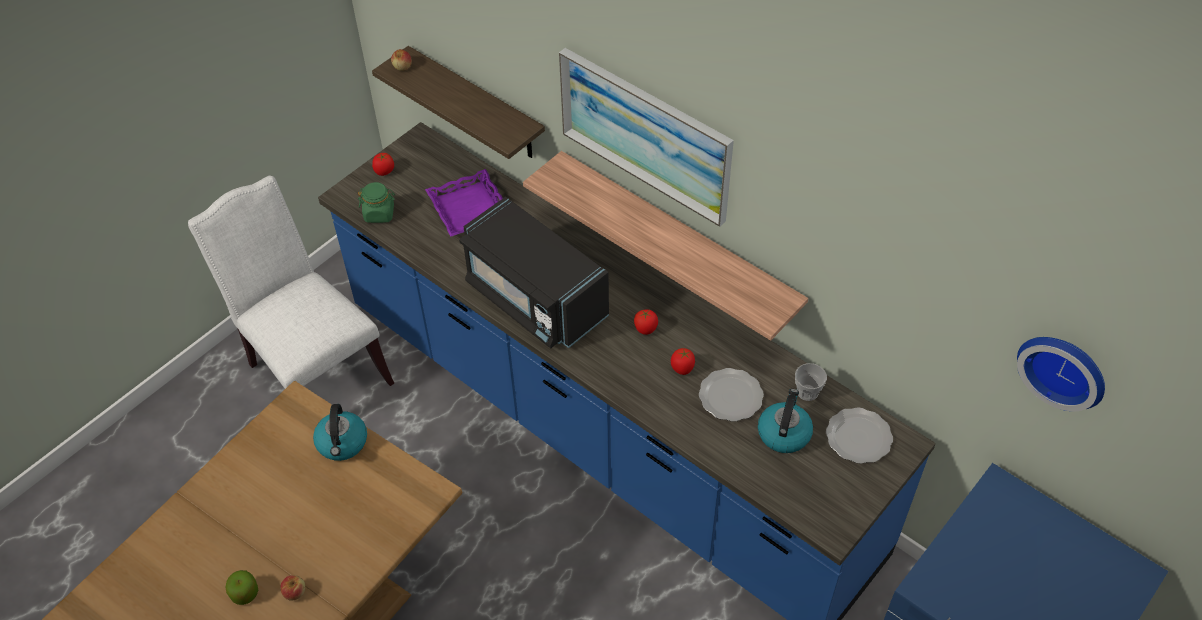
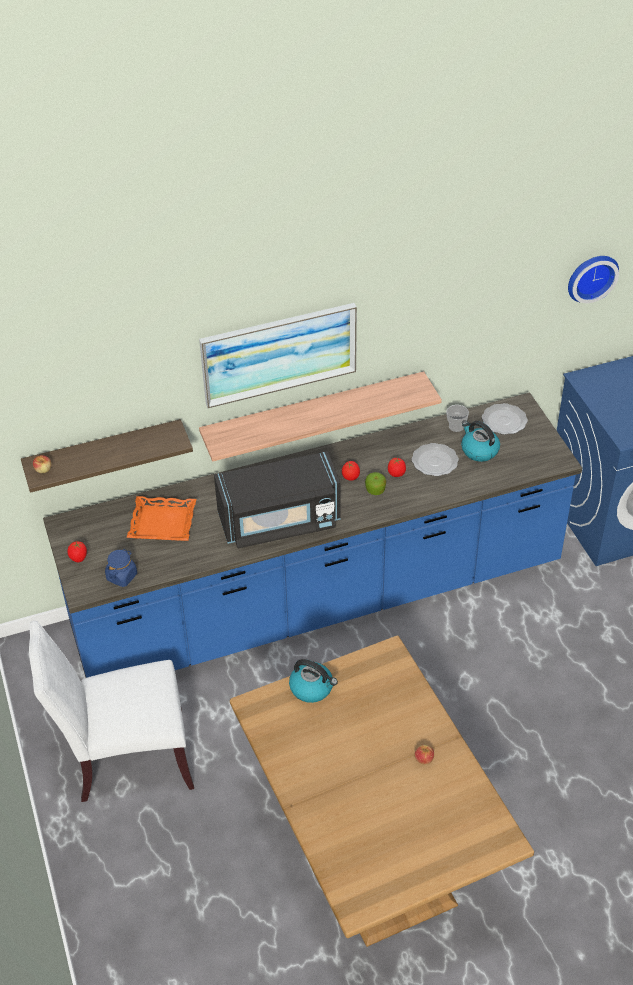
camera: 60 degrees left, 5 degrees down
(245, 593) = (406, 790): apple -> apple (375, 490)
(379, 213) = (122, 576): green jar -> blue jar
(470, 208) = (163, 523): purple tray -> orange tray

